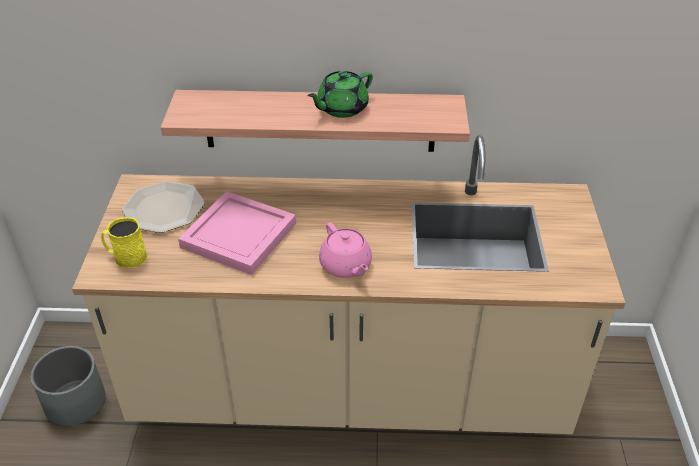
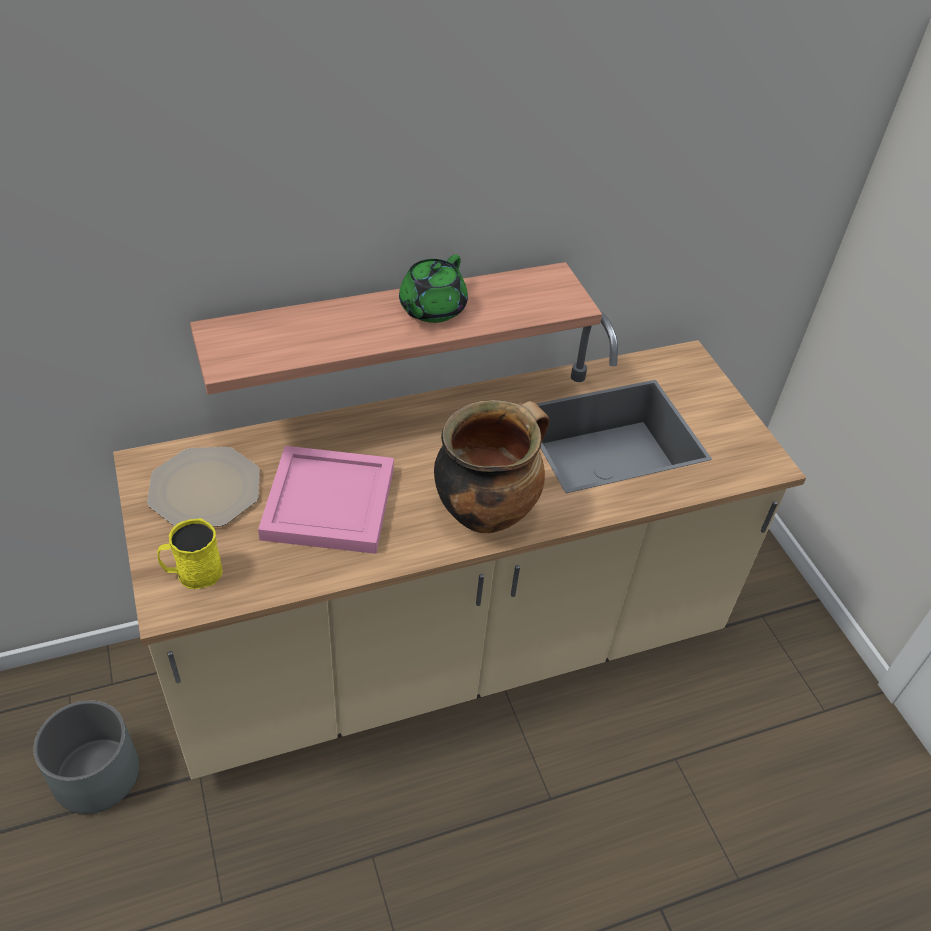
camera: 25 degrees left, 5 degrees up
(346, 266) = (486, 511): pink teapot -> cooking pot

